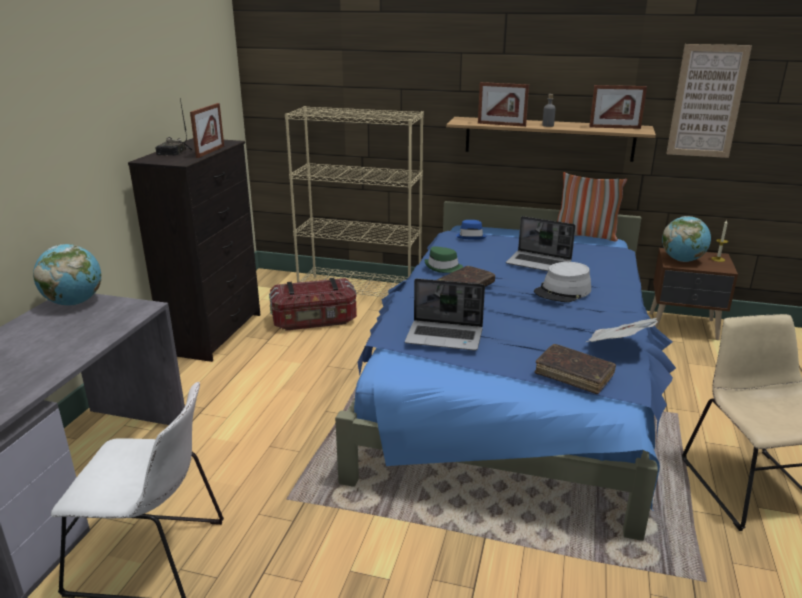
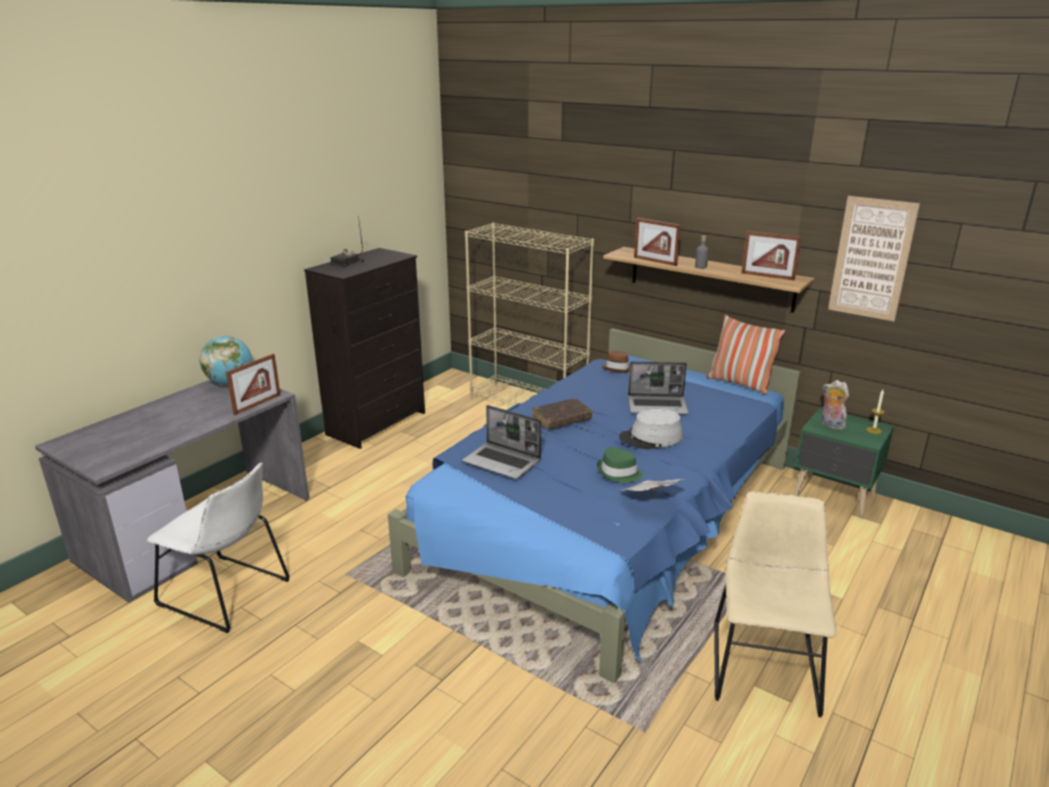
camera: 20 degrees right, 0 degrees up
(210, 152) = (376, 265): picture frame -> picture frame (257, 404)
(314, 321) = (467, 427): storage box -> none
(443, 267) = (561, 396): green hat -> green hat (619, 473)
(471, 236) = (618, 368): blue hat -> brown hat
(539, 263) = (658, 406): laptop -> laptop turned 45 degrees counterclockwise
(574, 375) = (584, 517): brown book -> none
(682, 260) = (830, 425): globe -> plush toy
(684, 327) = (834, 498): brown nightstand -> green nightstand

